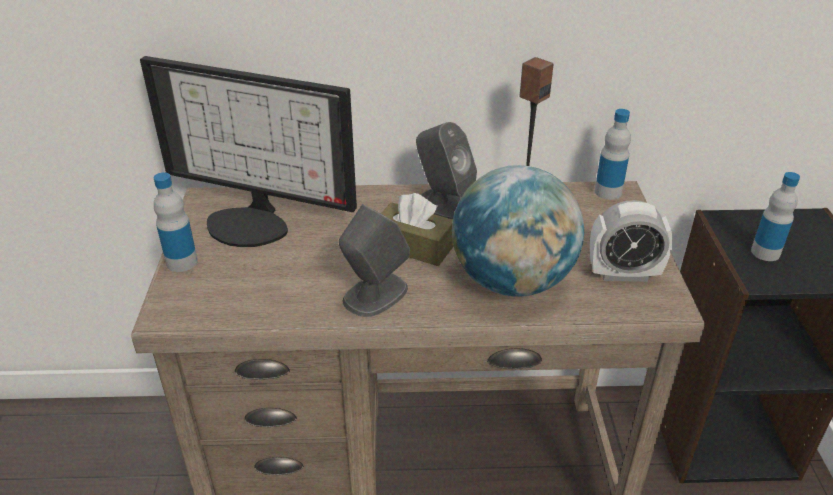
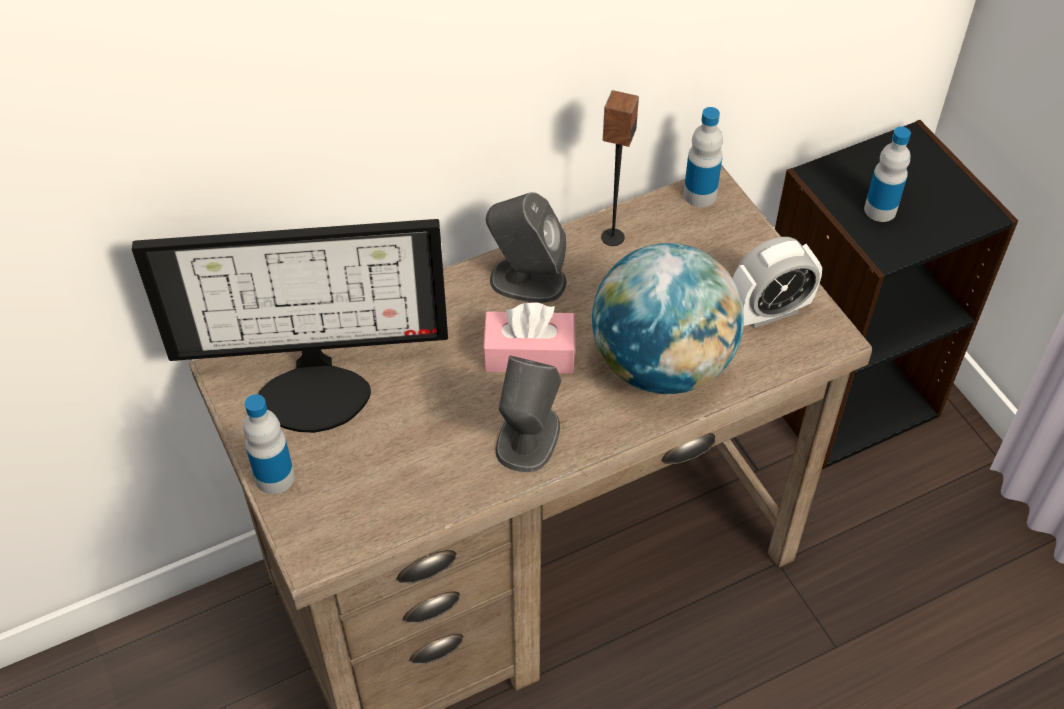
camera: 25 degrees left, 15 degrees up
(414, 246) = (529, 354): brown tissue box -> pink tissue box

